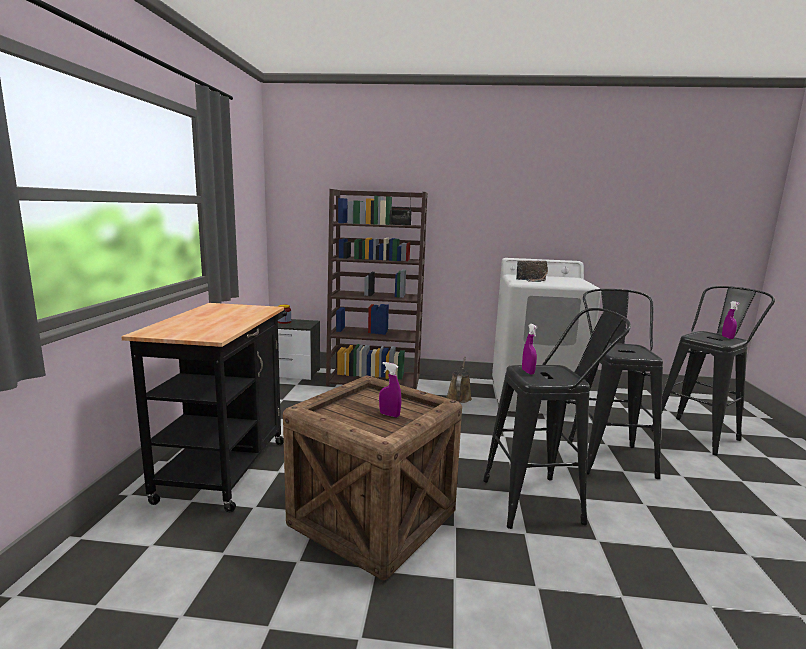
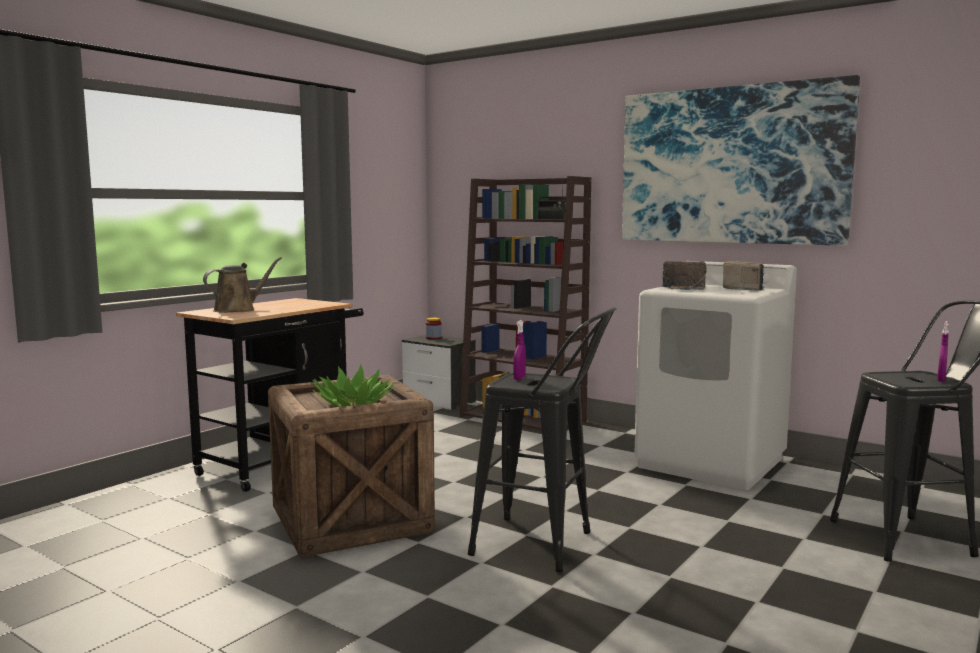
camera: 30 degrees right, 5 degrees down
(389, 415) = (353, 403): purple spray bottle -> potted plant
(459, 396) = (604, 447): brown watering can -> brown watering can (238, 310)
(536, 190) = (731, 165): none -> picture
(564, 279) = (744, 289): none -> radio
(607, 454) = (709, 529): black stool -> none

